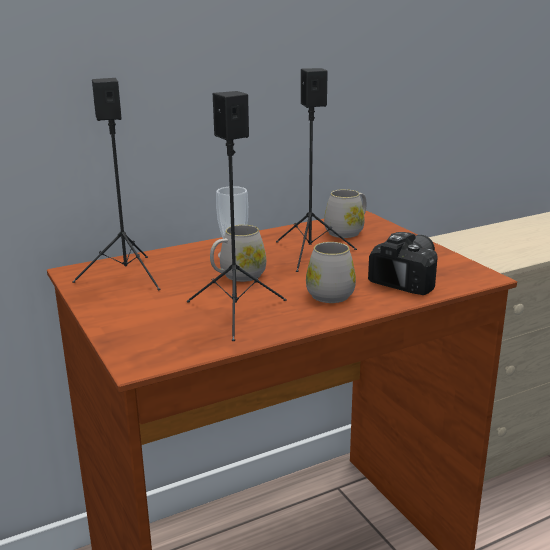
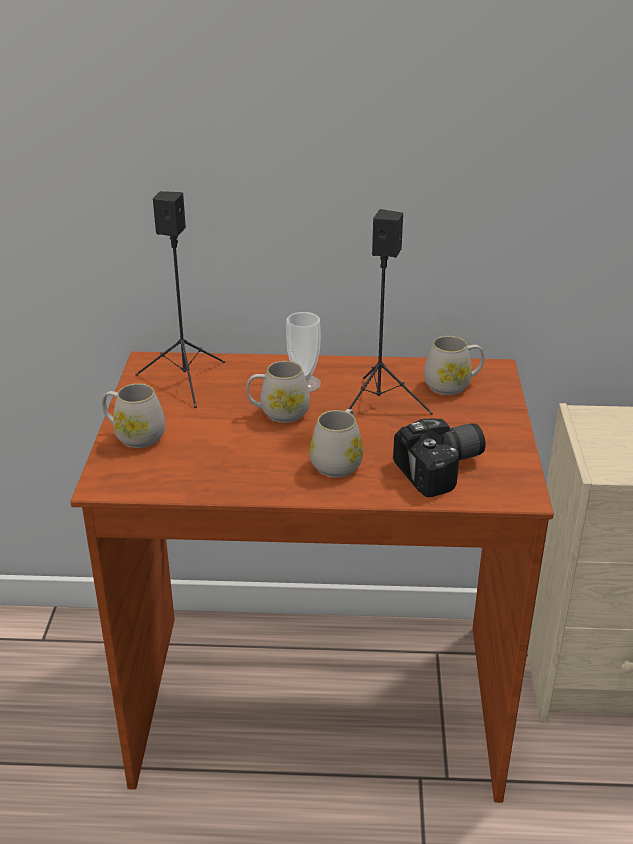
camera: 30 degrees right, 10 degrees up
(125, 322) = (134, 436): none -> white mug
(236, 313) = (230, 458): black speaker -> none

